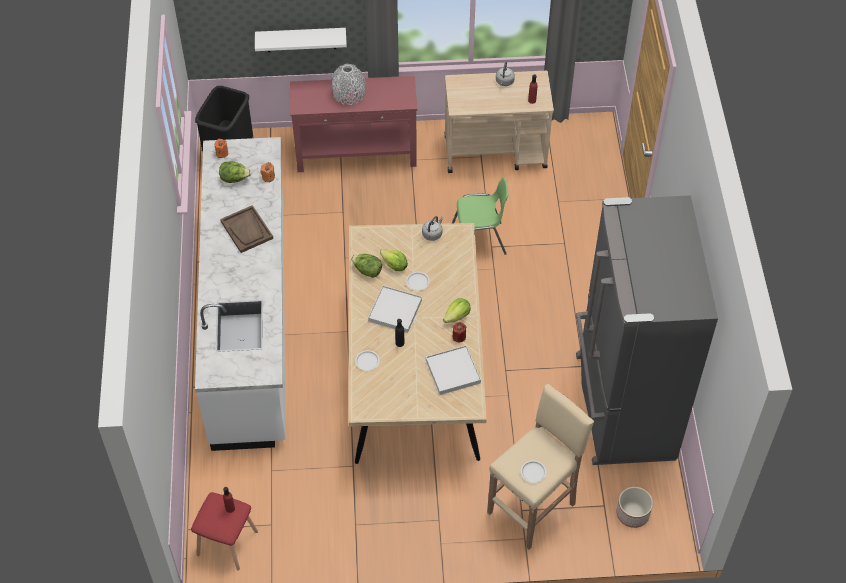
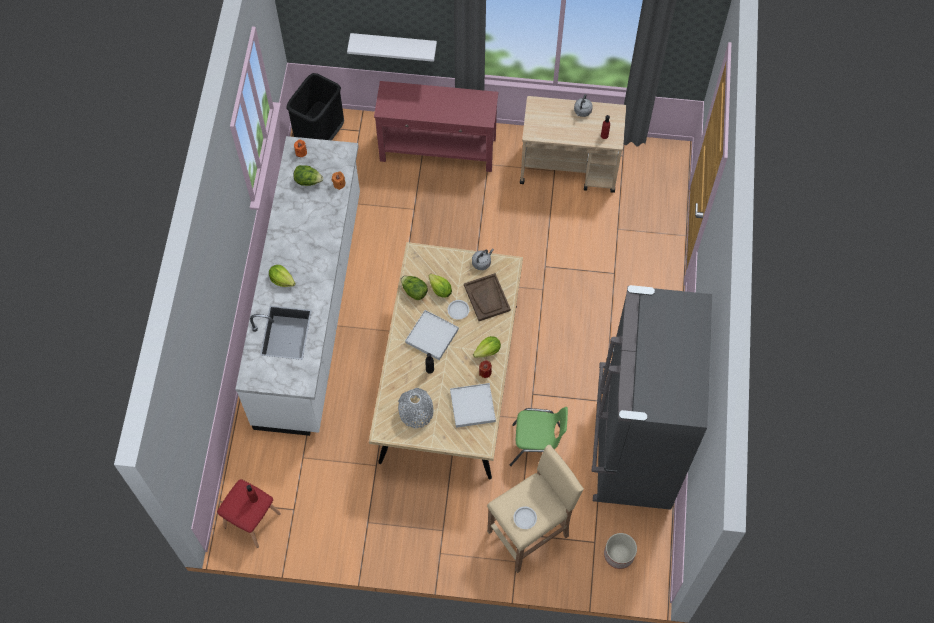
camera: 10 degrees right, 10 degrees up
(225, 276) = (282, 280): none -> lettuce
(247, 230) = (310, 236): brown tray -> brown tray (487, 298)
(349, 93) = (432, 102): grey vase -> grey vase (416, 412)
(367, 361) = (396, 383): white plate -> none
(479, 240) = (535, 258): green chair -> green chair (537, 447)

